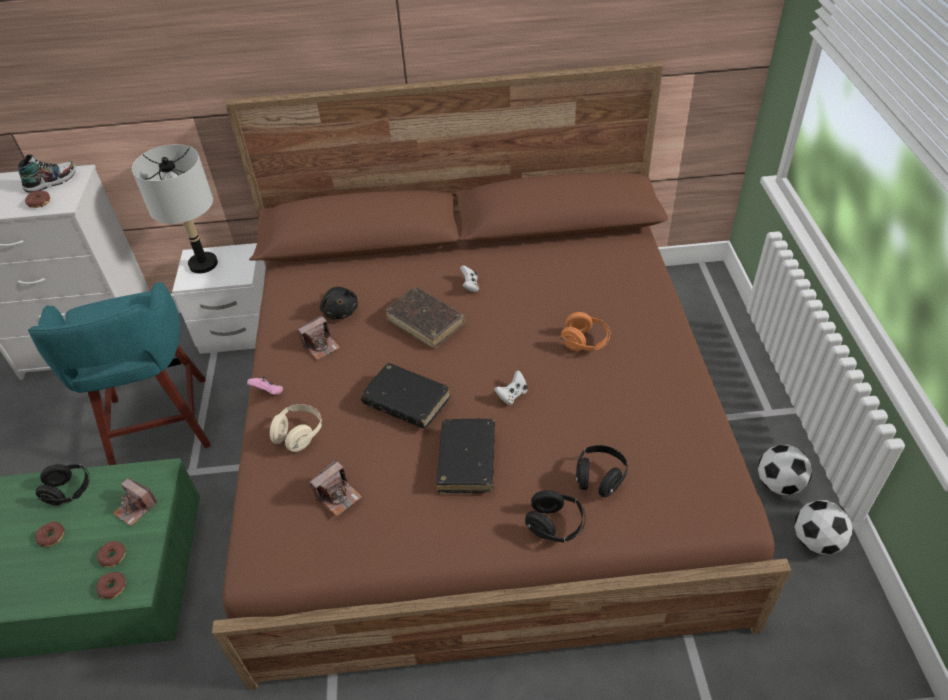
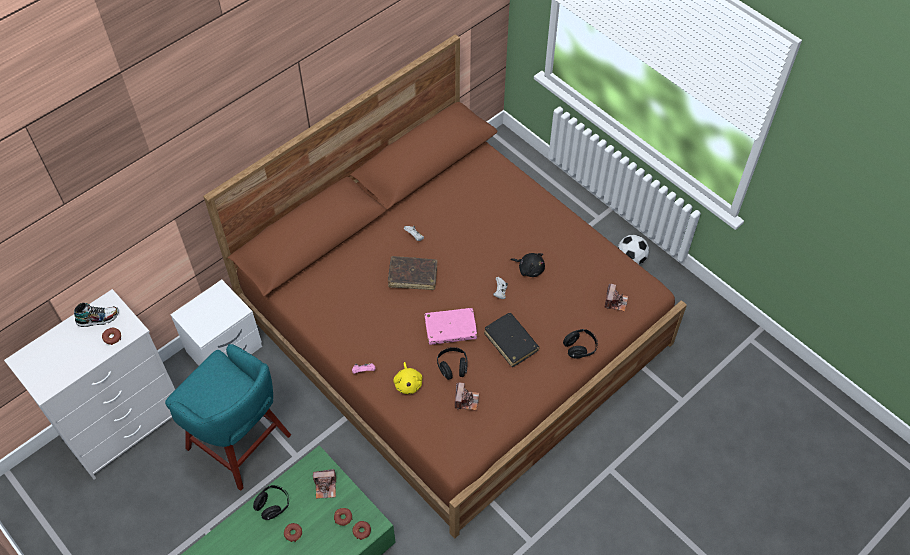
camera: 40 degrees left, 10 degrees up
(51, 181) = (98, 318): shoe -> shoe turned 60 degrees clockwise
(203, 264) = (200, 316): grey table lamp -> none
(299, 434) = (408, 383): beige headphones -> yellow plush toy
(321, 346) = (364, 326): camera -> camera (615, 302)
(340, 311) = (352, 297): black plush toy -> black plush toy (529, 269)
(406, 402) = (450, 329): black book -> pink book
(585, 342) = (511, 238): orange headphones -> none
(600, 478) = (581, 311): black headphones -> black headphones (452, 367)
(816, 540) = (667, 280): football -> none

